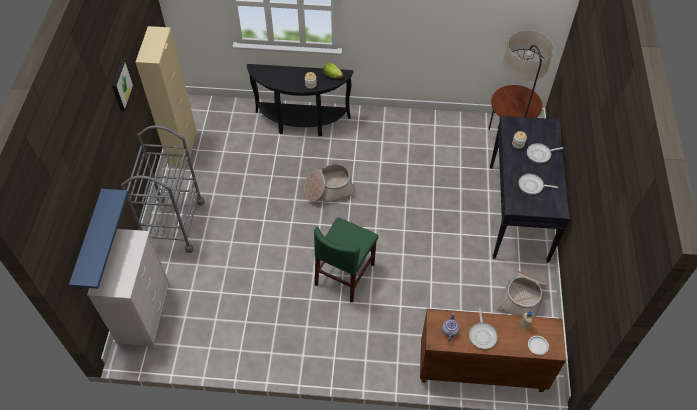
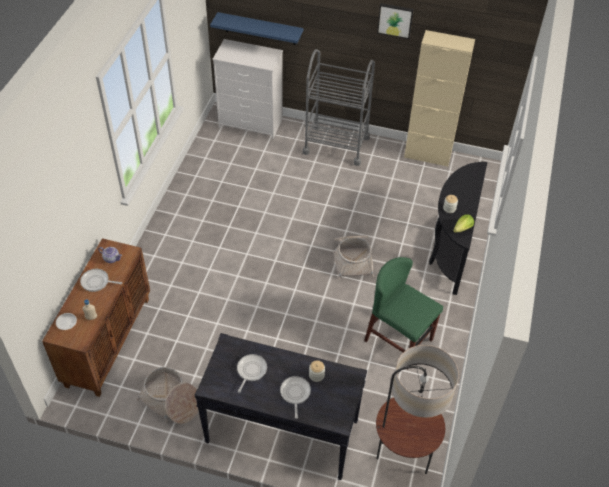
camera: 100 degrees right, 5 degrees down
(345, 274) = (247, 255): green chair -> green chair (398, 340)

